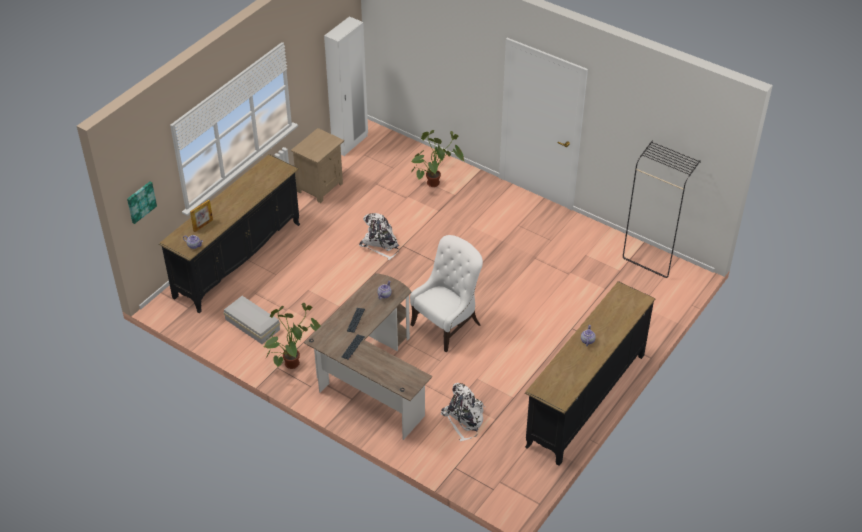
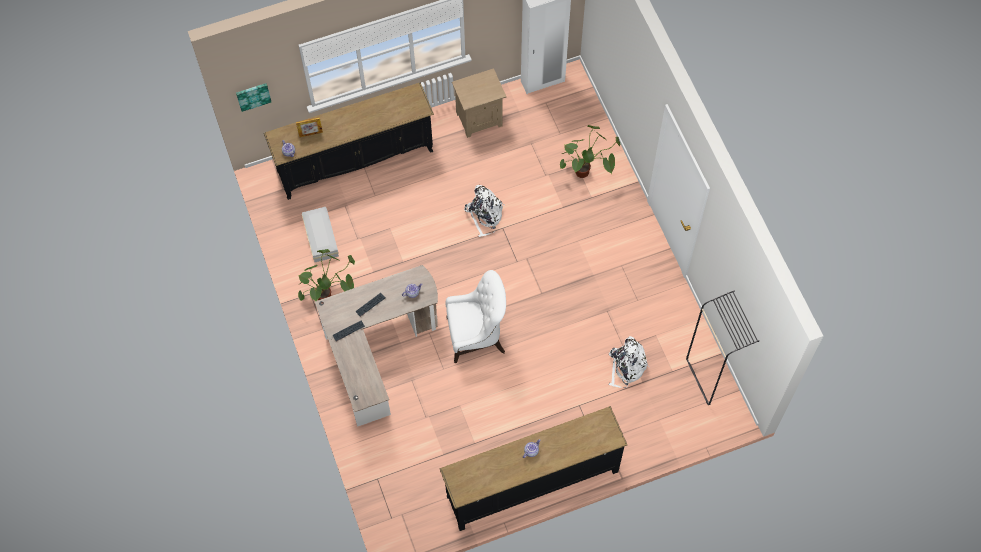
camera: 35 degrees right, 20 degrees up
(464, 419) = (418, 438): white backpack -> white backpack (626, 367)

